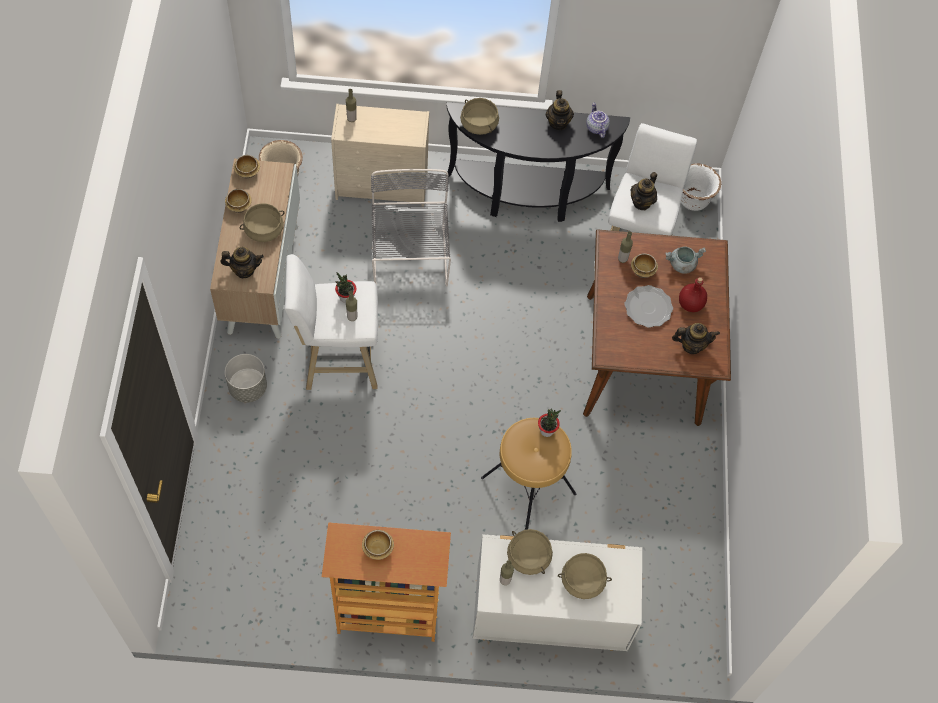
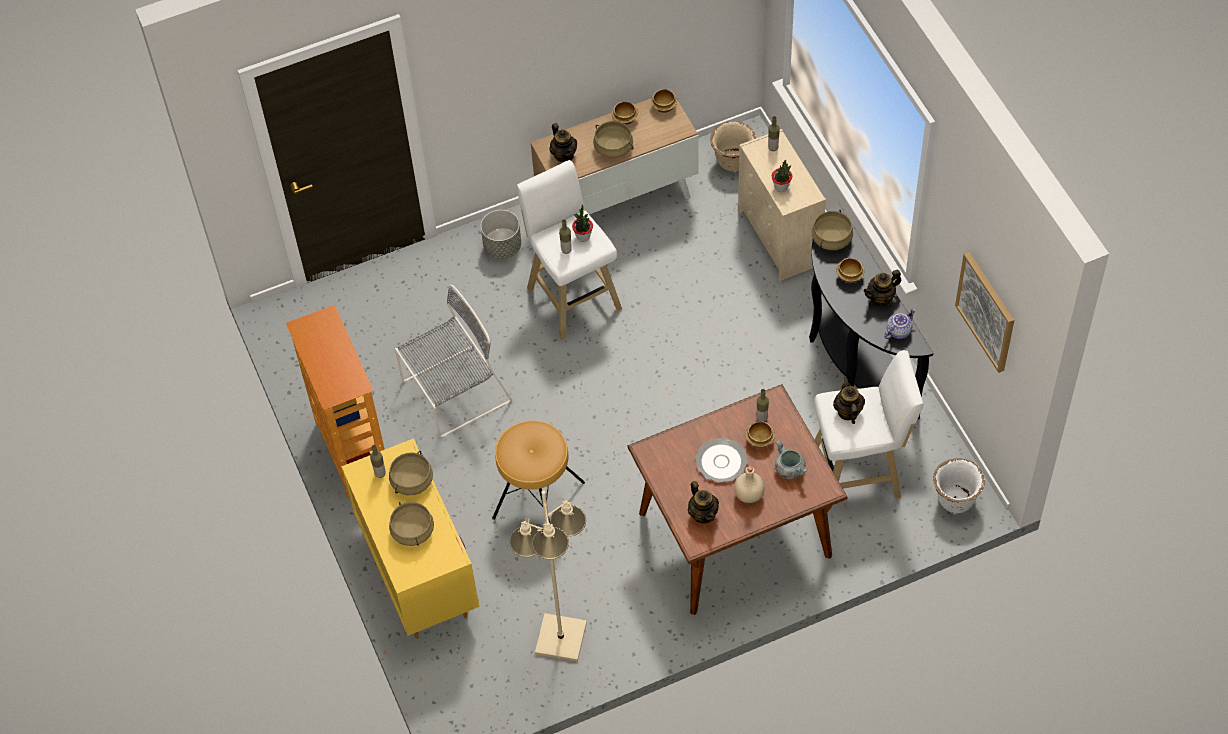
camera: 70 degrees right, 5 degrees down
(377, 549) = (329, 348): bowl -> bowl (849, 276)
(410, 259) = (714, 298): grey chair -> grey chair (453, 393)
(547, 430) = (553, 449): potted plant -> potted plant (781, 187)
(547, 616) = (419, 572): white dresser -> yellow dresser
(642, 202) = (848, 411): teapot -> teapot turned 75 degrees clockwise
(672, 534) = (560, 638): none -> beige floor lamp
(680, 38) = (986, 311): none -> picture
(691, 304) = (749, 495): red bottle -> beige bottle

